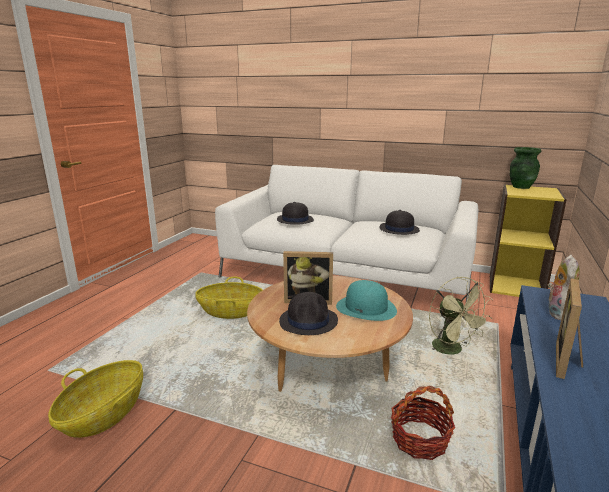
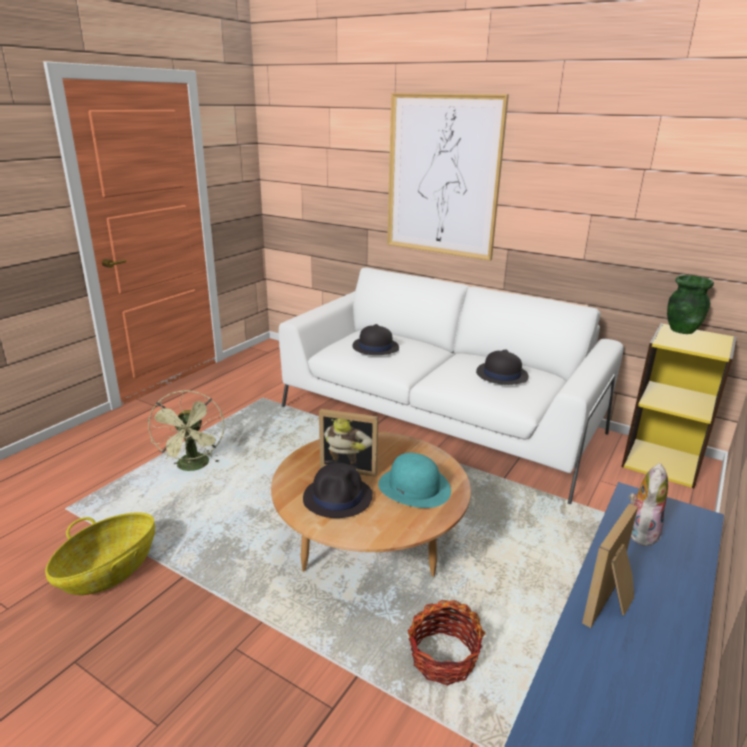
camera: 10 degrees right, 5 degrees up
(231, 312) = (281, 457): basket -> none
(331, 91) = (443, 176): none -> picture
(452, 350) = (533, 546): green fan -> green fan (194, 467)

